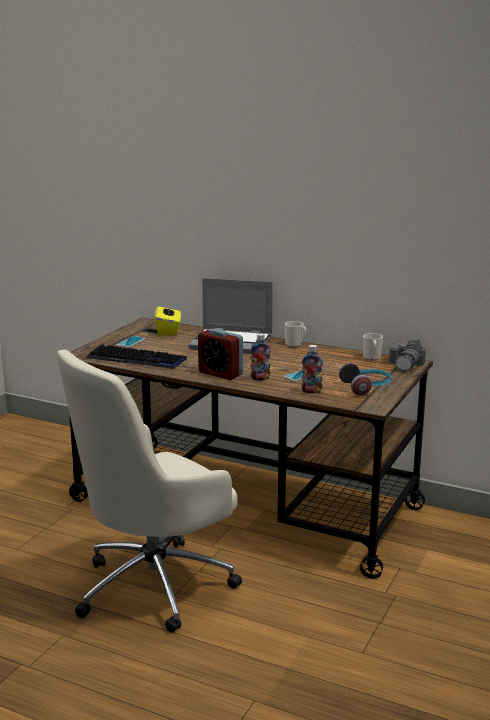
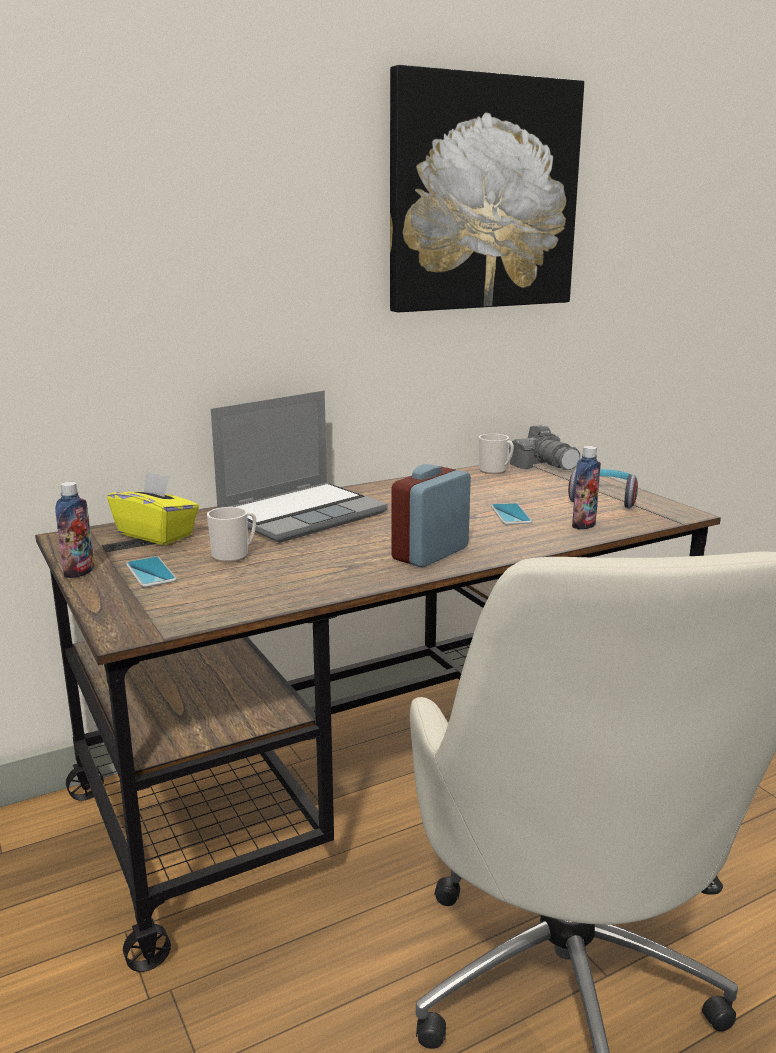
camera: 55 degrees left, 0 degrees up
(136, 359) = (251, 591): keyboard -> none
(220, 374) = (430, 553): alarm clock -> alarm clock turned 150 degrees clockwise
(260, 378) = (490, 537): bottle -> bottle (79, 572)
(295, 344) = (377, 487): mug -> mug (234, 555)
(389, 183) = (483, 195): none -> picture

